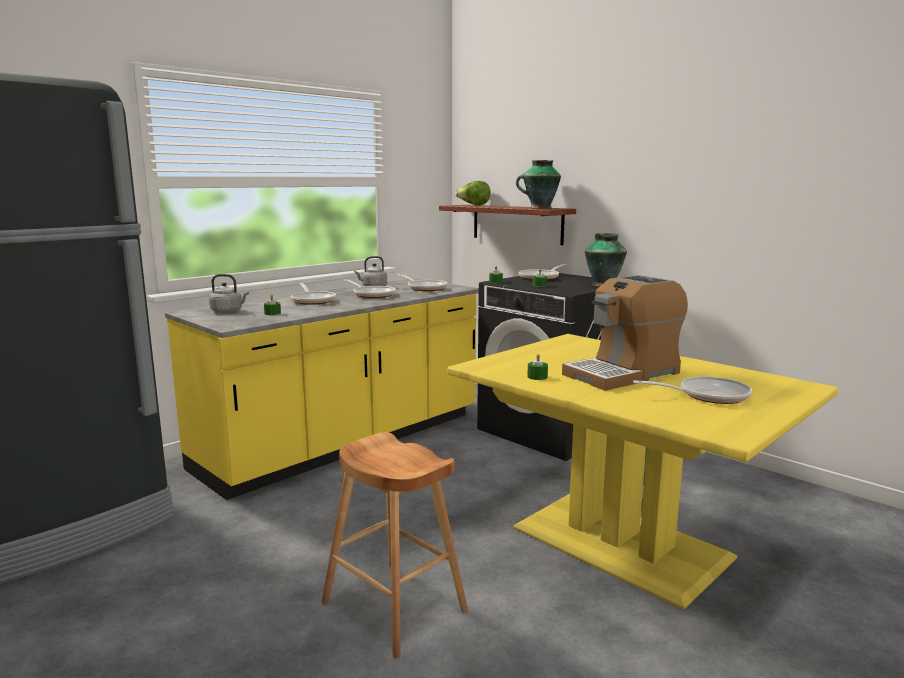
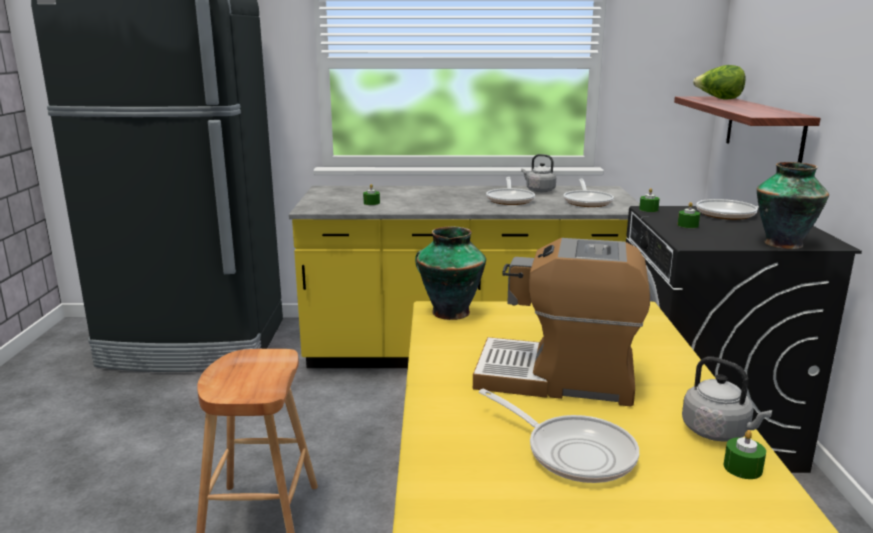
camera: 45 degrees right, 5 degrees up
(228, 311) = (349, 194): grey kettle -> grey kettle (718, 432)
(313, 300) = (440, 196): frying pan -> none
(537, 377) = (456, 344): green candle -> green candle (742, 468)
(539, 208) = (765, 112): vase -> vase (449, 312)

